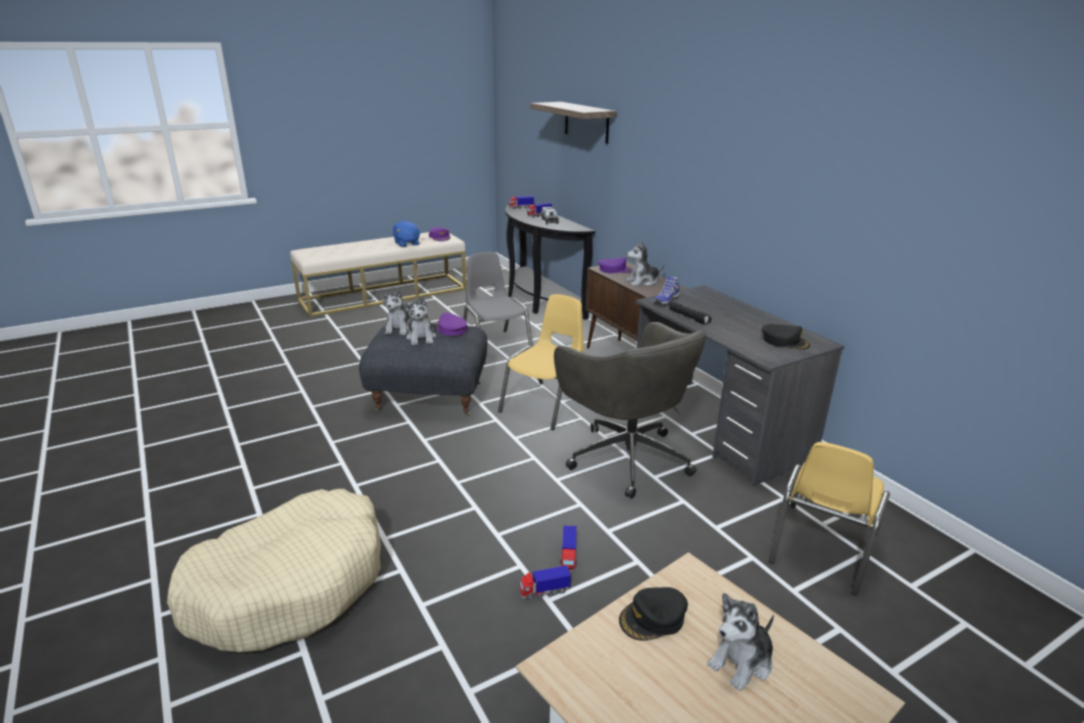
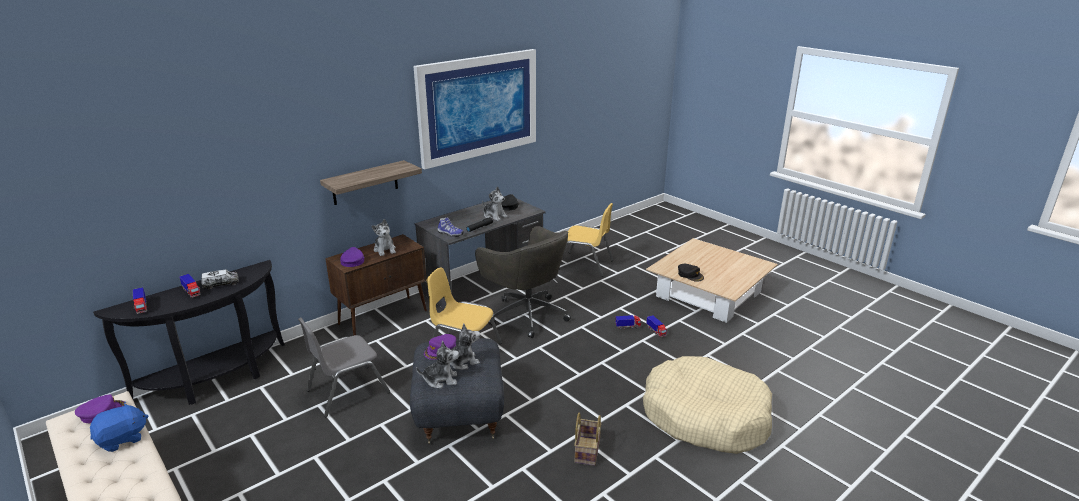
camera: 100 degrees left, 0 degrees up
(312, 465) = (586, 450): none -> basket
(586, 122) = (219, 168): shelf -> shelf (365, 183)
(626, 457) = (526, 314): grey office chair -> grey office chair turned 90 degrees clockwise
(742, 662) = (698, 260): plush toy -> plush toy (494, 216)
(838, 157) = (478, 106): none -> picture

